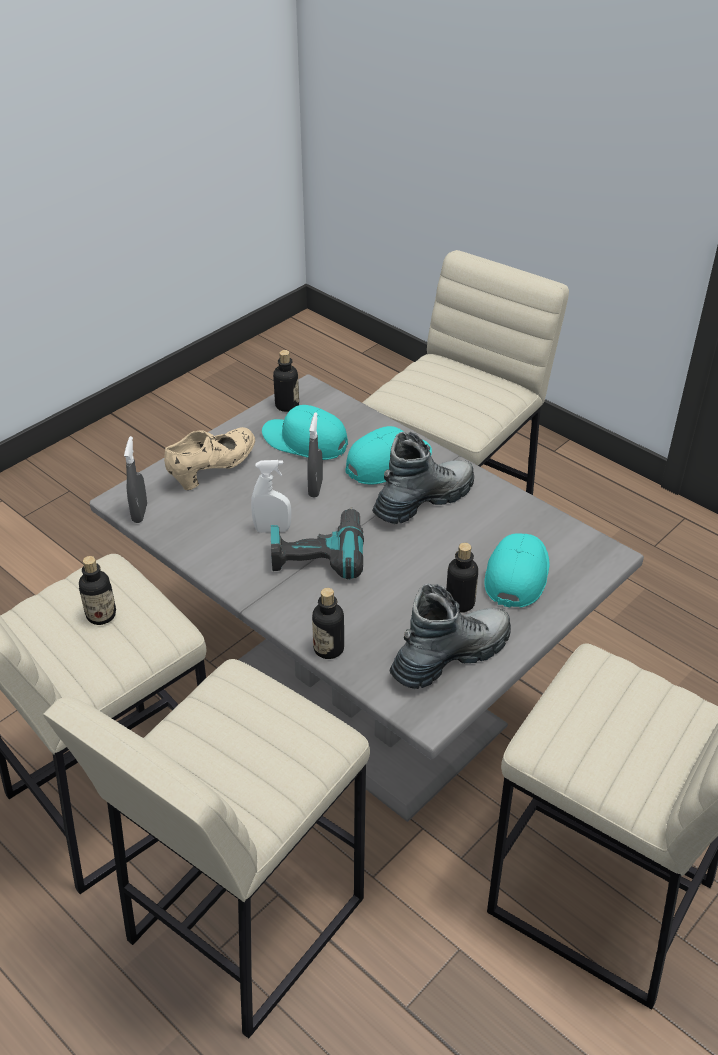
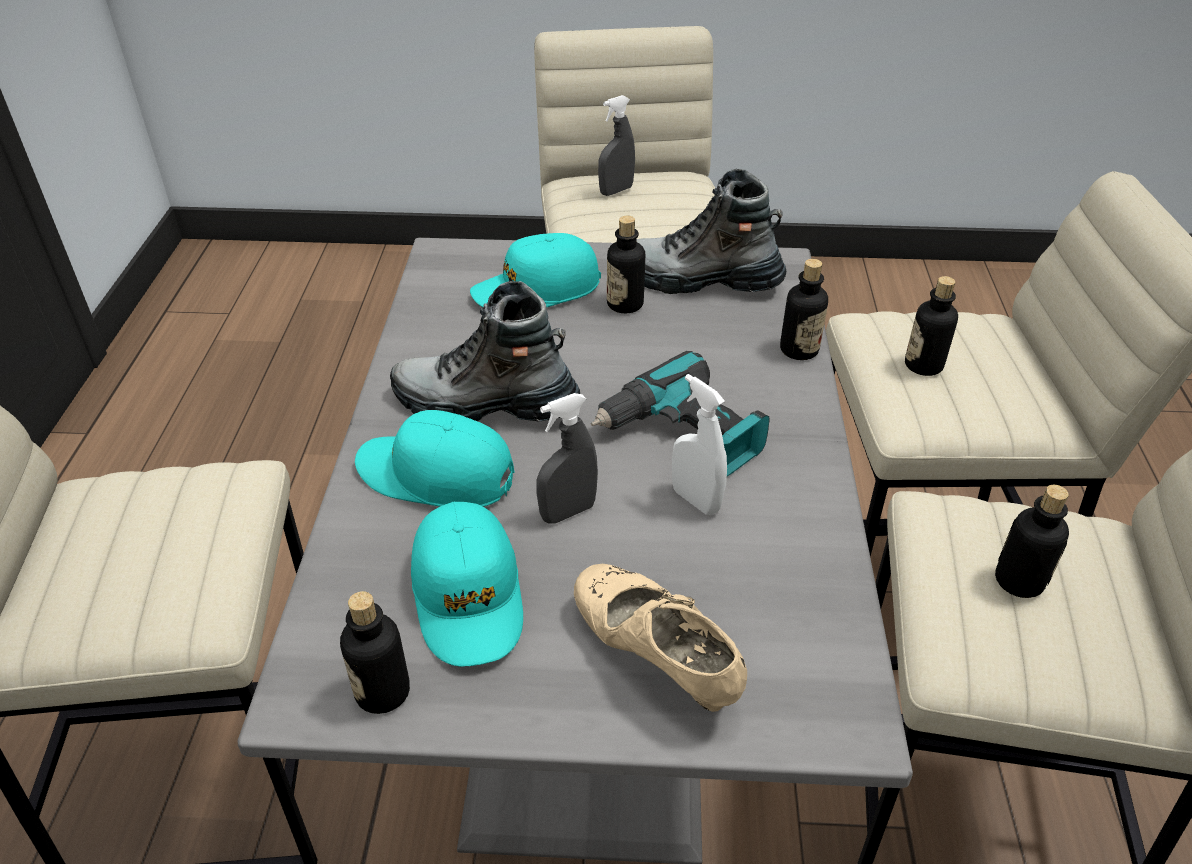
camera: 130 degrees left, 0 degrees up
(140, 513) = (848, 670): grey spray bottle -> grey spray bottle (616, 191)
(213, 470) = (655, 659): beige shoe -> beige shoe turned 45 degrees clockwise
(258, 719) = (923, 365): none -> bottle

